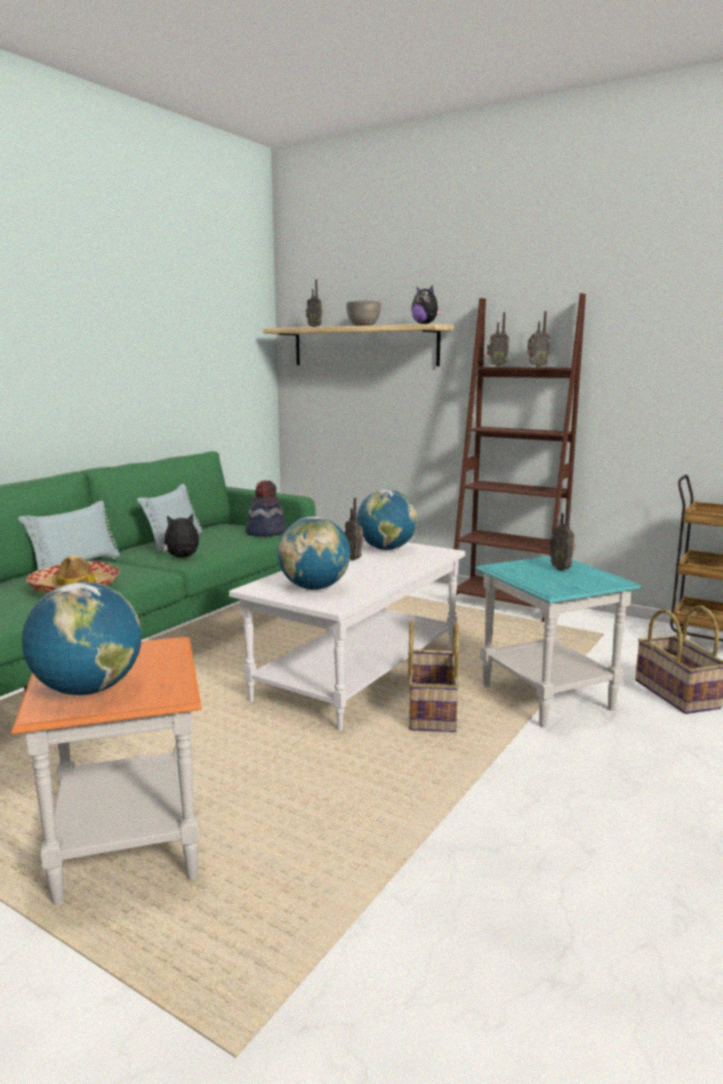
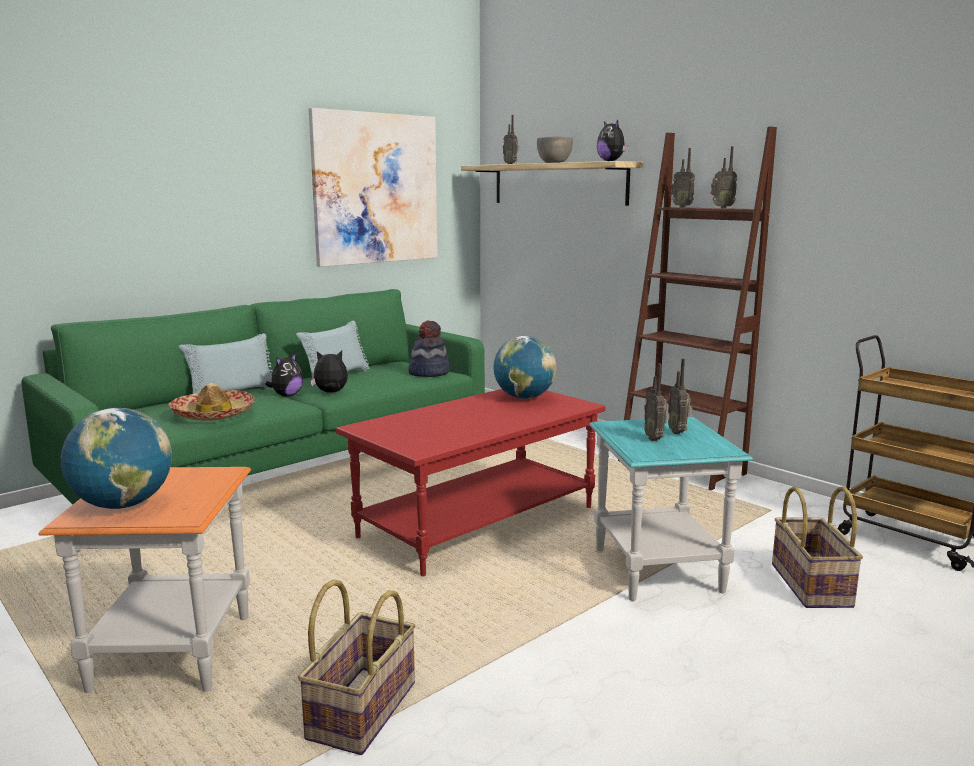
camera: 15 degrees right, 0 degrees up
(135, 564) = (286, 395): none -> plush toy
(187, 350) = (376, 189): none -> picture
(314, 588) = (416, 432): globe -> none
(354, 558) = (483, 405): radio -> radio (655, 439)
(358, 672) = (477, 521): white coffee table -> red coffee table
(430, 712) = (524, 570): basket -> basket (361, 709)

